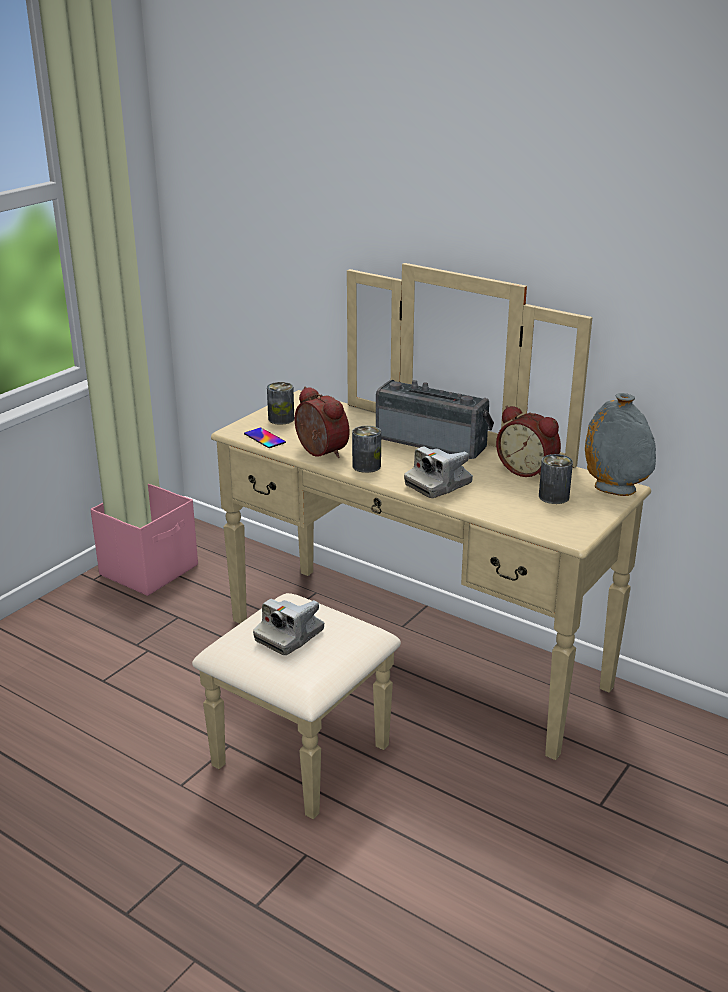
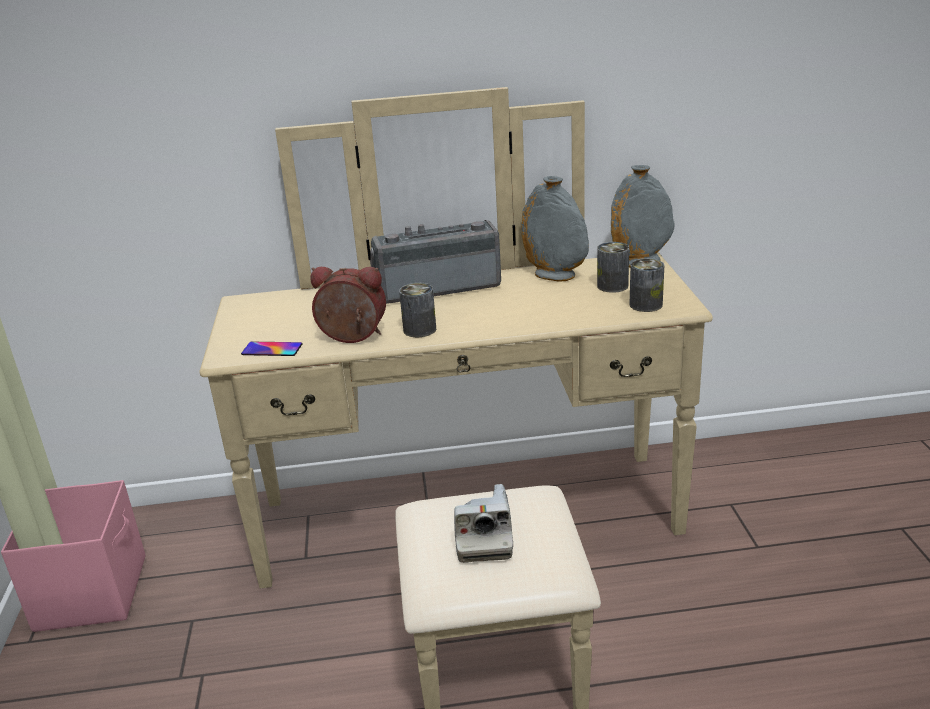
camera: 40 degrees left, 0 degrees up
(281, 419) = (256, 326): can -> can (646, 305)
(438, 485) = (510, 316): camera -> none
(528, 470) = (555, 276): alarm clock -> grey vase

